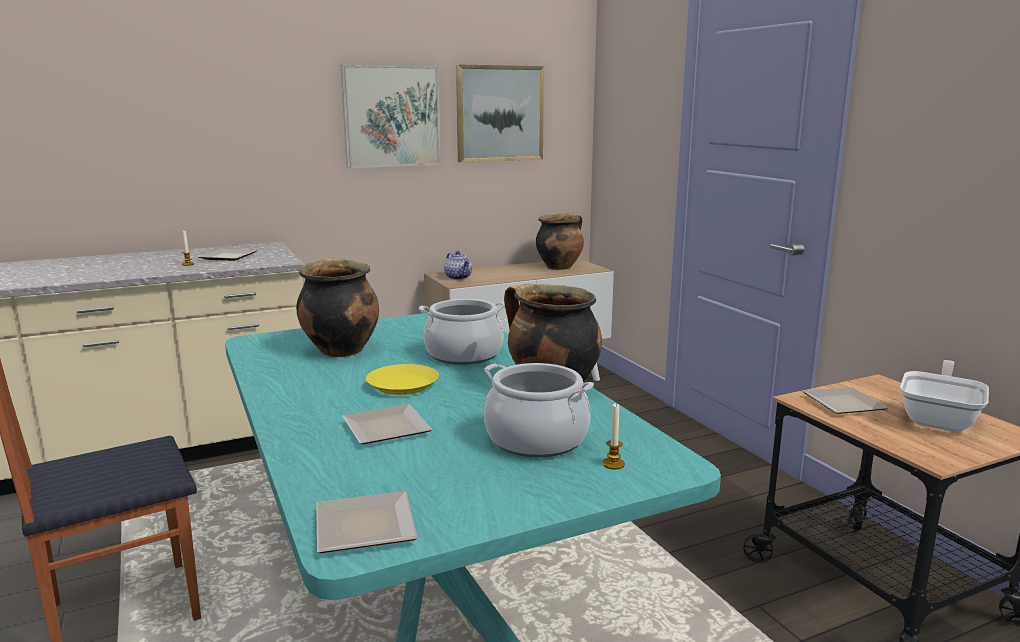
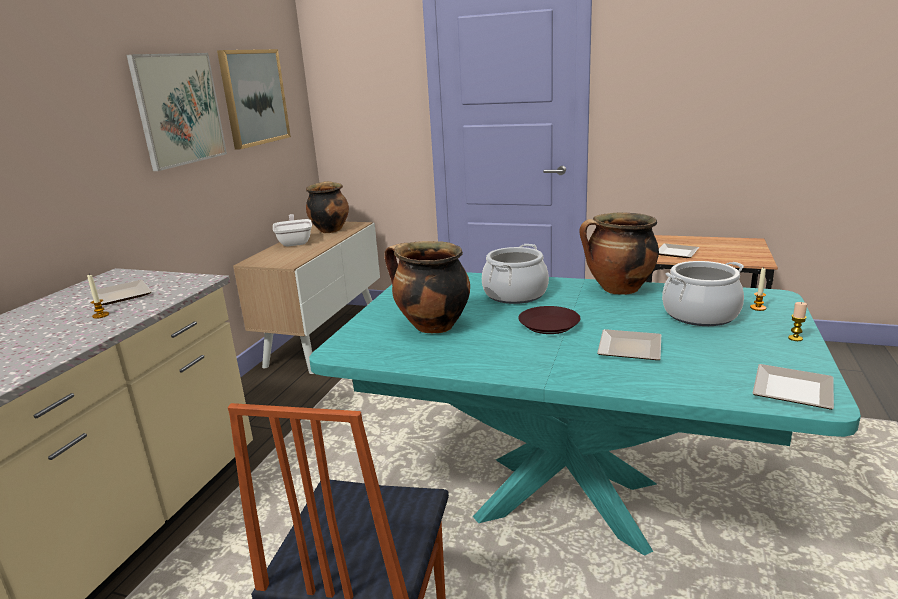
camera: 45 degrees left, 5 degrees up
(402, 385) = (549, 325): yellow plate -> brown plate
(459, 277) = (277, 259): teapot -> none
(536, 503) = (795, 338): none -> candle
(939, 419) = (718, 245): frying pan -> frying pan (295, 242)

